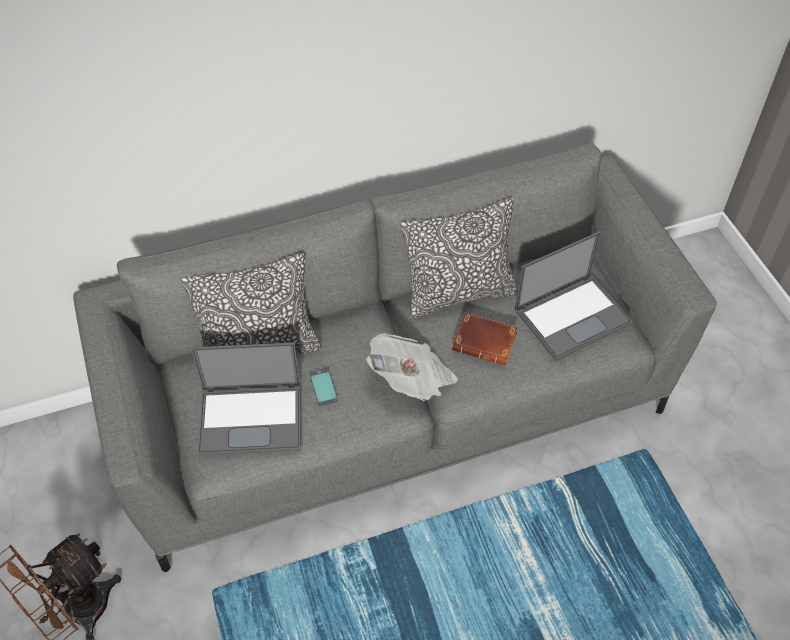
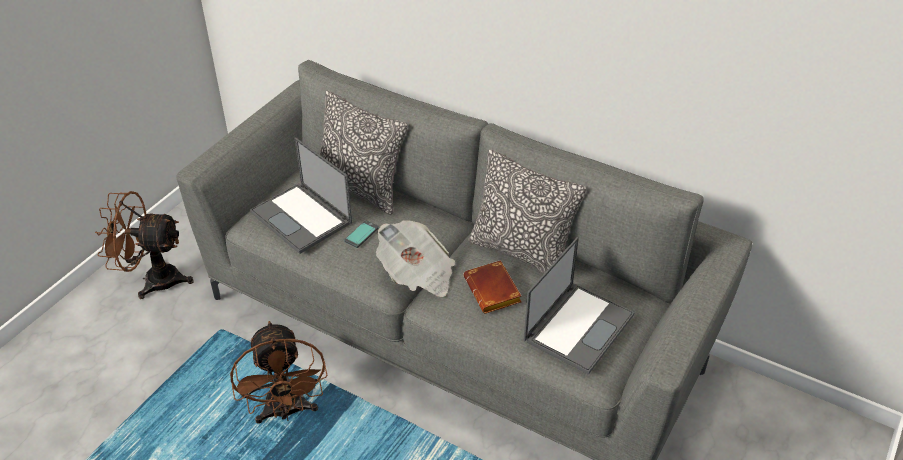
camera: 50 degrees right, 10 degrees down
(367, 596) = (286, 412): none -> brown fan
(573, 316) = (579, 326): laptop -> laptop turned 75 degrees counterclockwise

